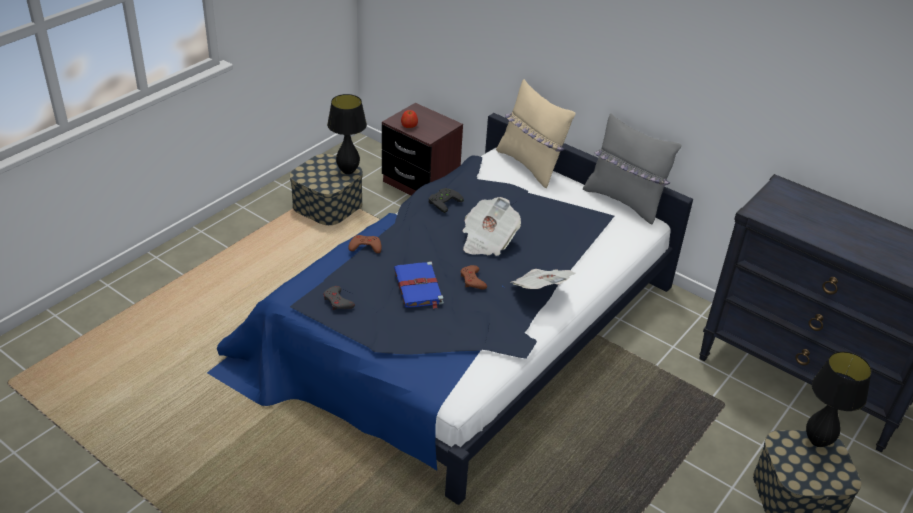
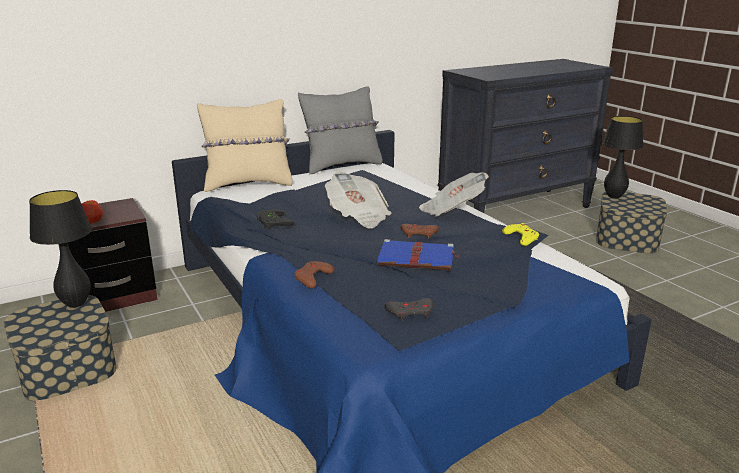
camera: 65 degrees left, 15 degrees down
(502, 340) = (521, 238): none -> yellow game controller

